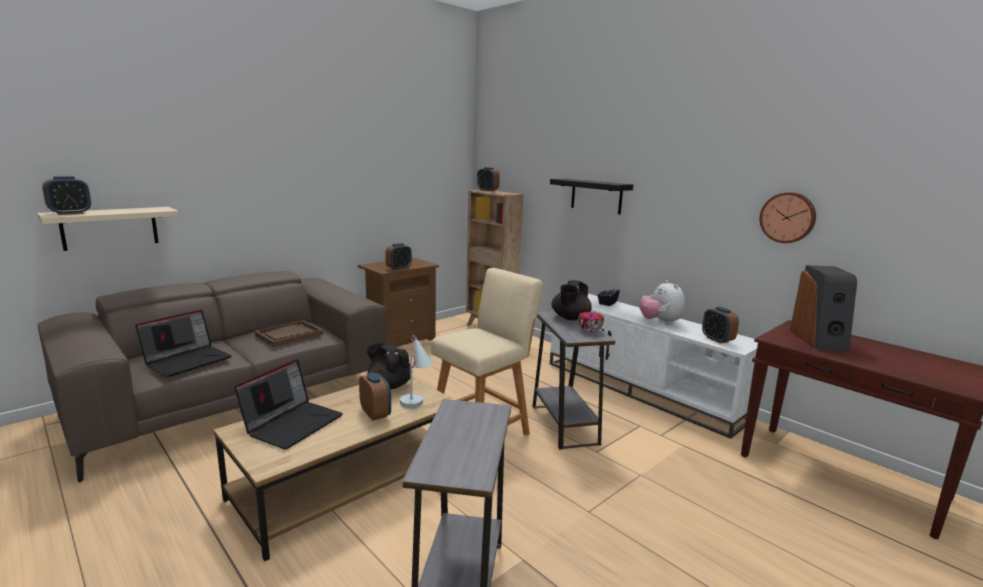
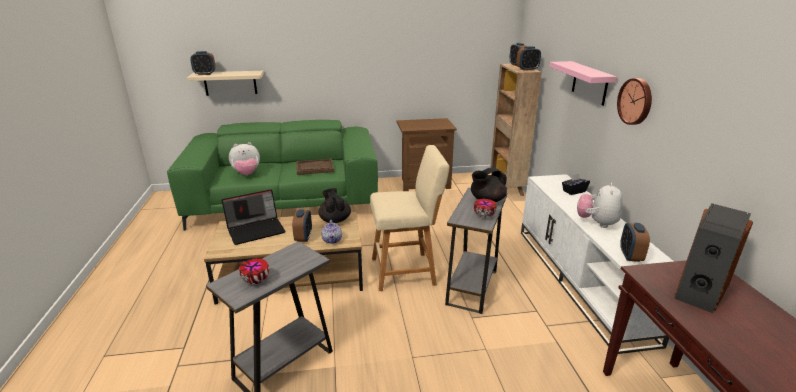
camera: 35 degrees right, 10 degrees up
(188, 360) = (247, 174): laptop -> plush toy
(234, 400) = (286, 203): brown sofa -> green sofa
(398, 268) = (420, 128): alarm clock -> alarm clock (527, 69)
(417, 406) = (332, 240): white table lamp -> teapot
(466, 453) = (256, 281): none -> bowl
(596, 196) = (589, 83): black shelf -> pink shelf
(788, 217) = (736, 141): wall clock -> wall clock (636, 101)

